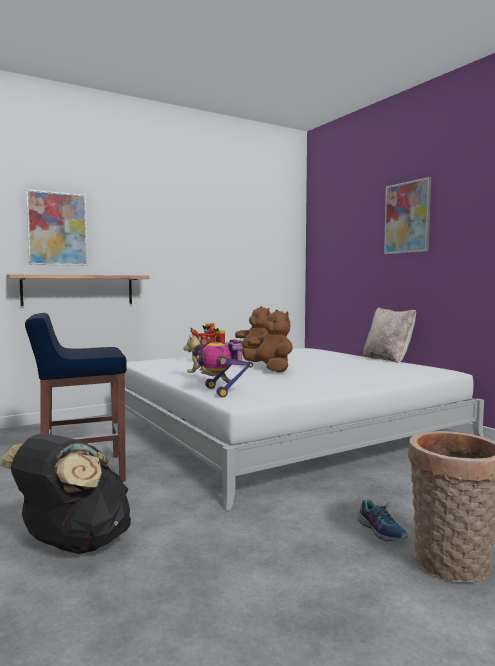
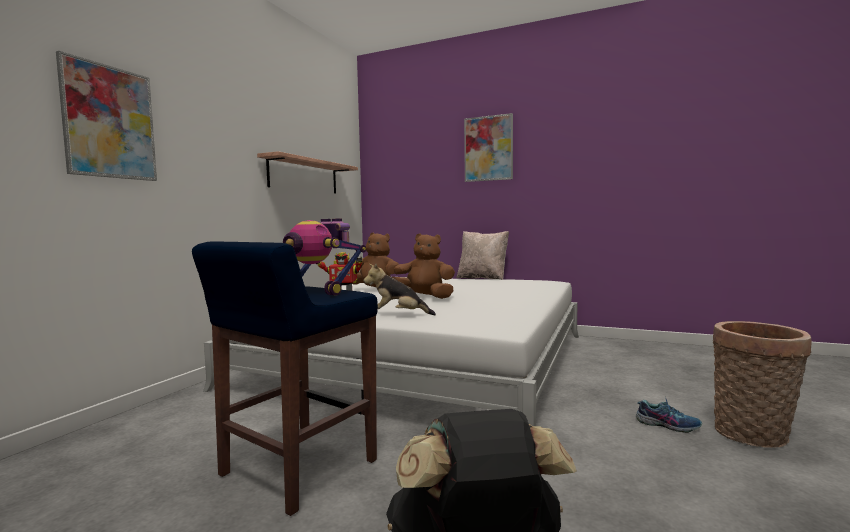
camera: 35 degrees left, 0 degrees up
(78, 290) = (144, 215): shelf -> shelf (304, 176)
(223, 391) = (455, 323): toy robot -> toy robot (320, 291)

